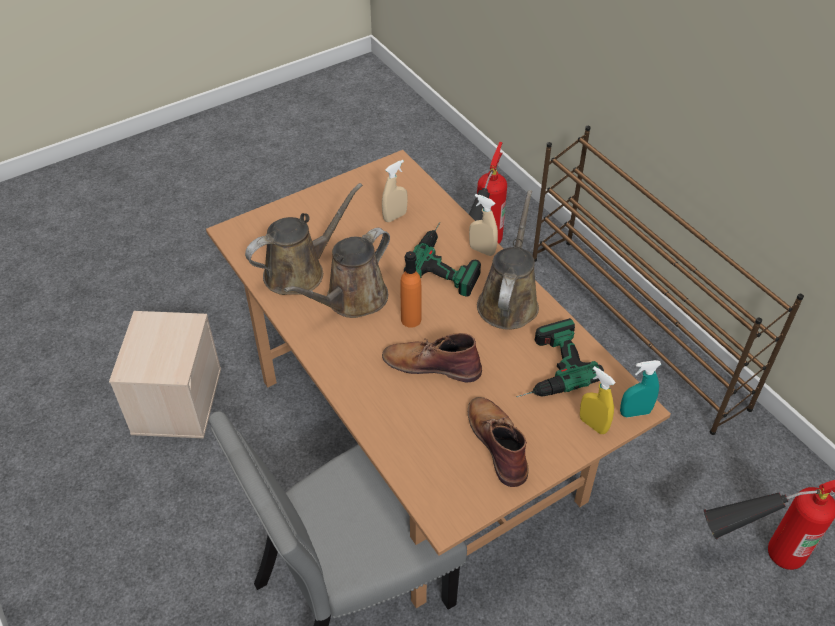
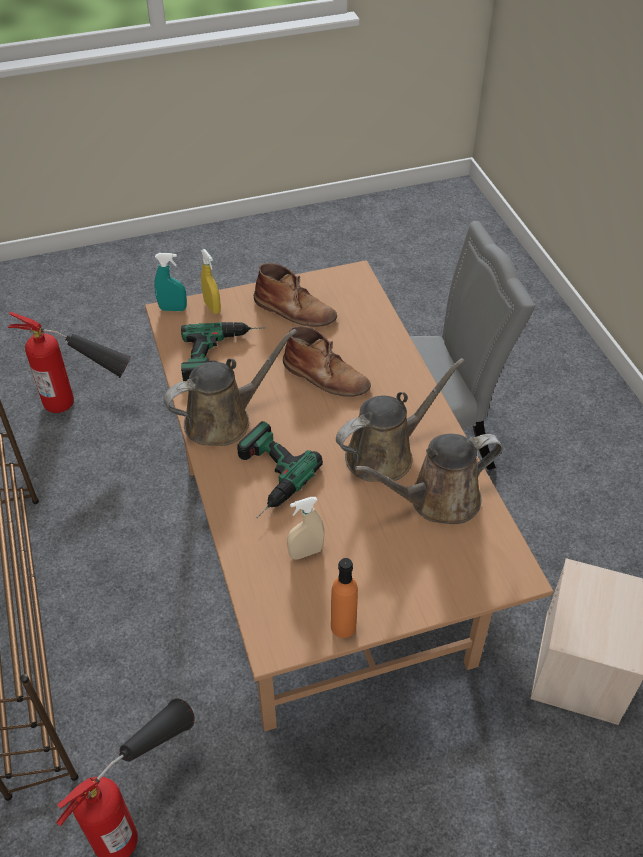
camera: 165 degrees left, 0 degrees up
(411, 319) = (330, 421): orange bottle -> orange bottle (343, 626)
(482, 250) = (222, 482): beige spray bottle -> none
(497, 442) = (295, 310): brown boot -> brown boot turned 60 degrees counterclockwise
(509, 301) = (224, 420): brown watering can -> brown watering can turned 150 degrees counterclockwise

